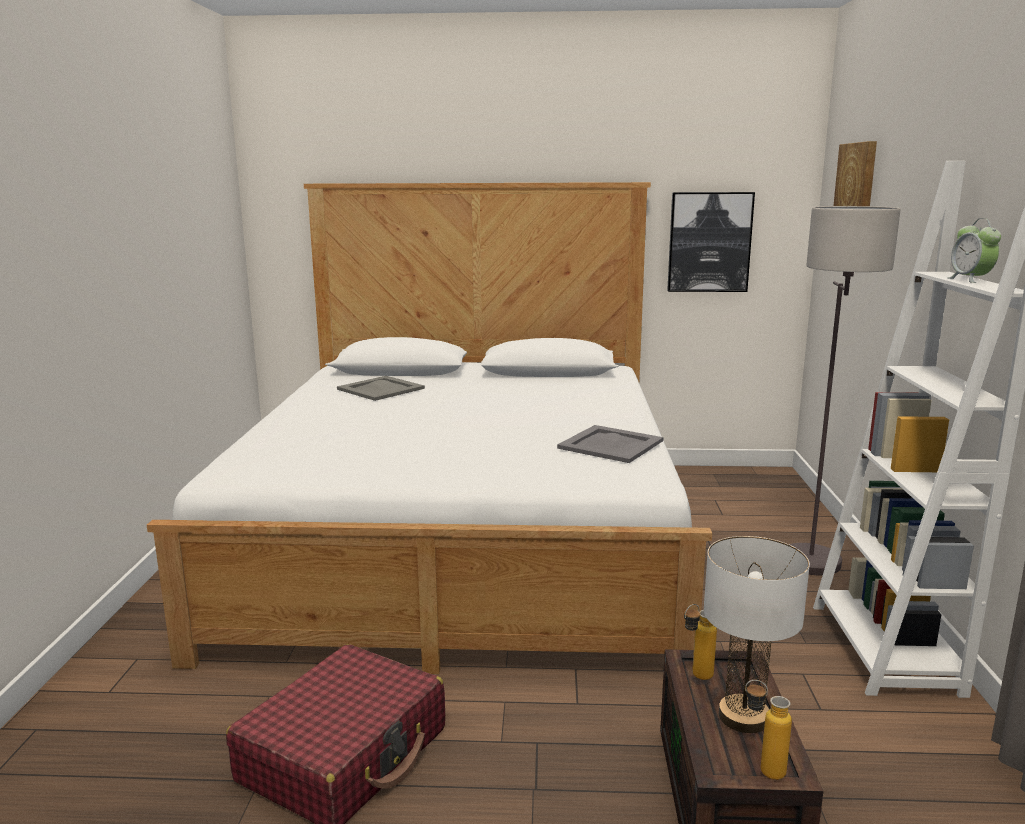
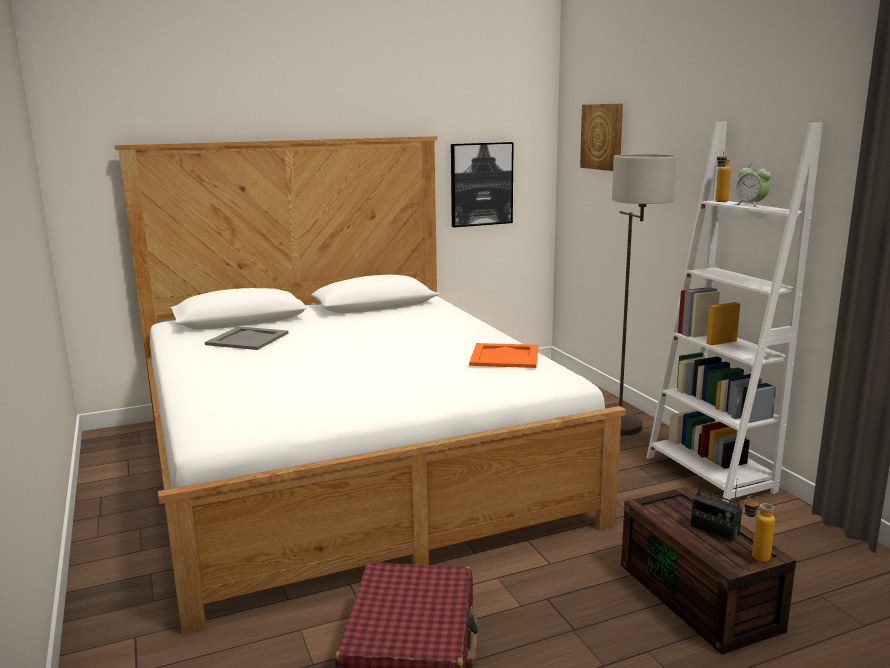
camera: 25 degrees left, 0 degrees up
(611, 444) = (505, 356): grey tray -> orange tray
(695, 677) = (662, 514): bottle -> bottle (720, 202)
(744, 717) = (714, 530): table lamp -> radio

